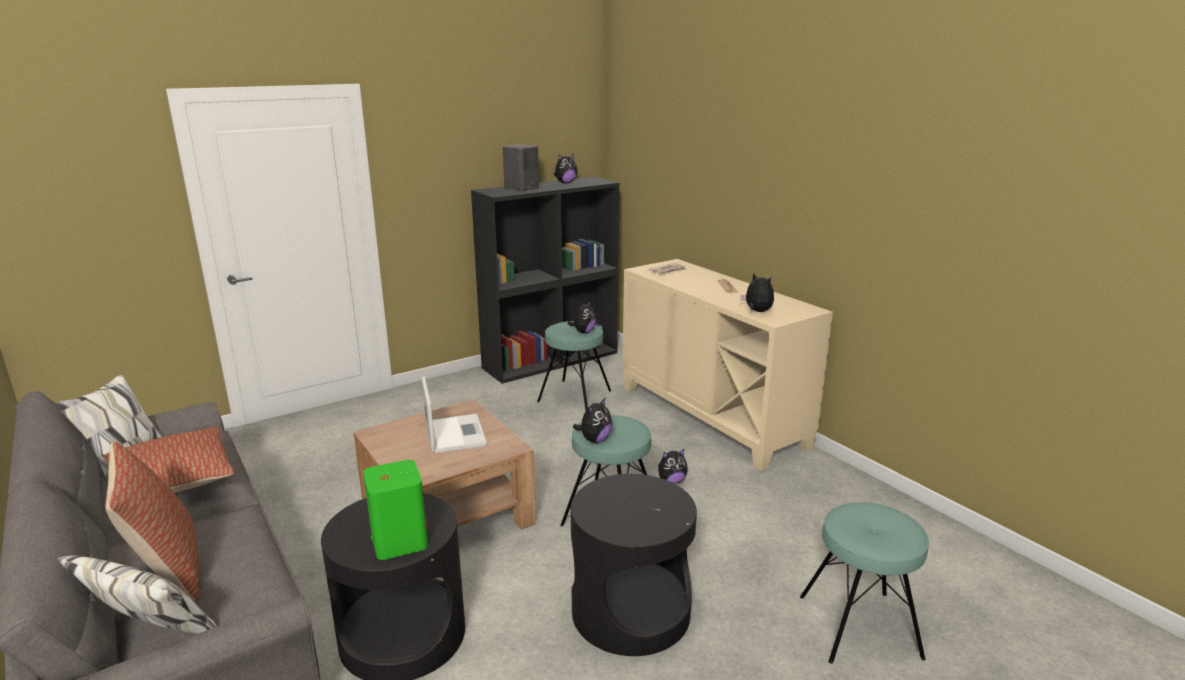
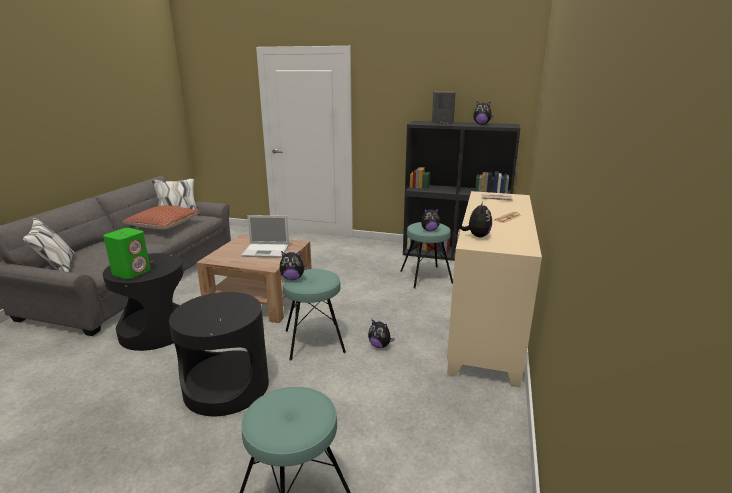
camera: 50 degrees right, 0 degrees up
(167, 570) = (98, 250): pillow -> none
(454, 433) = (266, 251): laptop -> laptop turned 60 degrees clockwise

